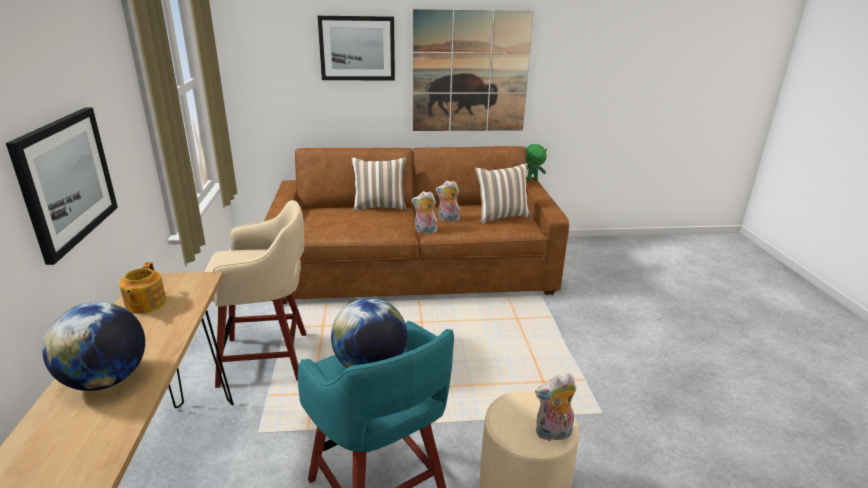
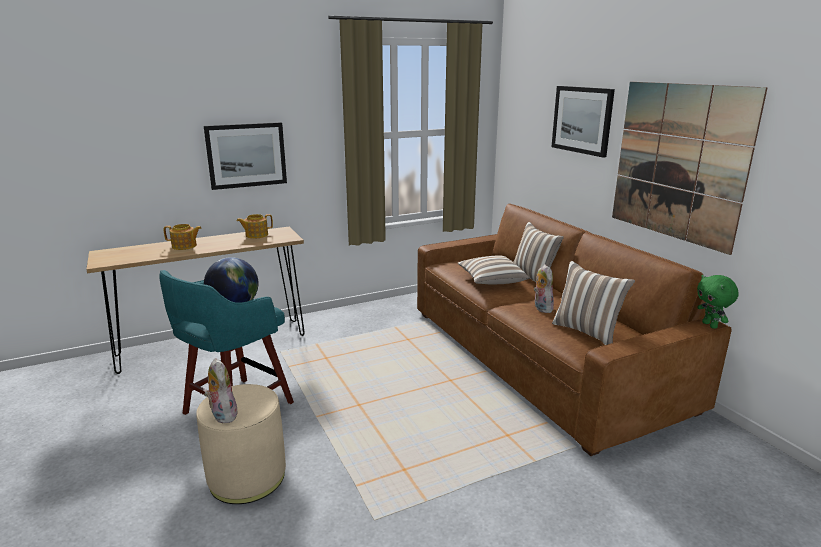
camera: 70 degrees right, 5 degrees down
(106, 380) = (184, 246): globe -> teapot
(268, 358) = (355, 332): beige stool -> none
(373, 222) = (491, 281): none -> pillow
(425, 231) = (504, 304): plush toy -> none

